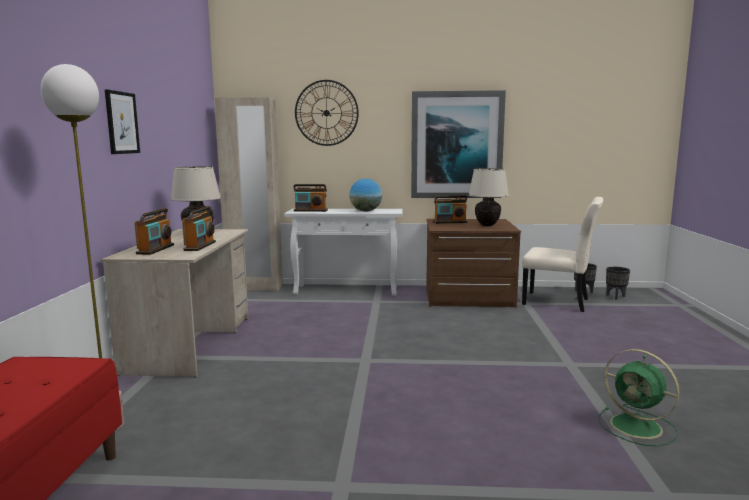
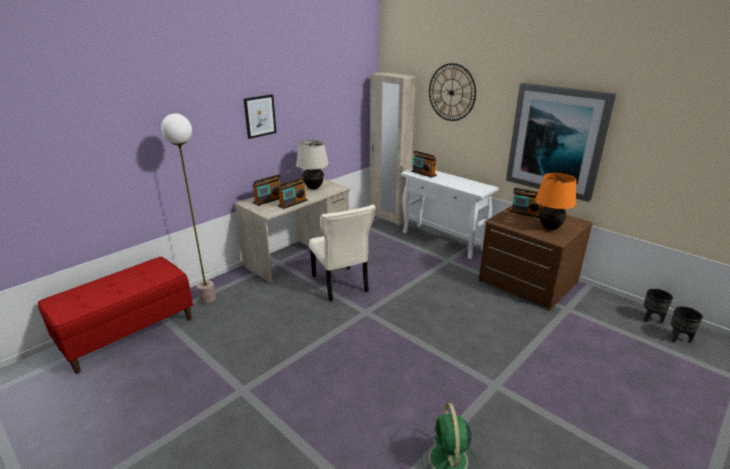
camera: 40 degrees right, 15 degrees up
(365, 211) = (461, 184): globe -> none
(487, 225) = (550, 228): beige table lamp -> orange table lamp
(558, 302) = (601, 320): beige chair -> beige chair (340, 285)

